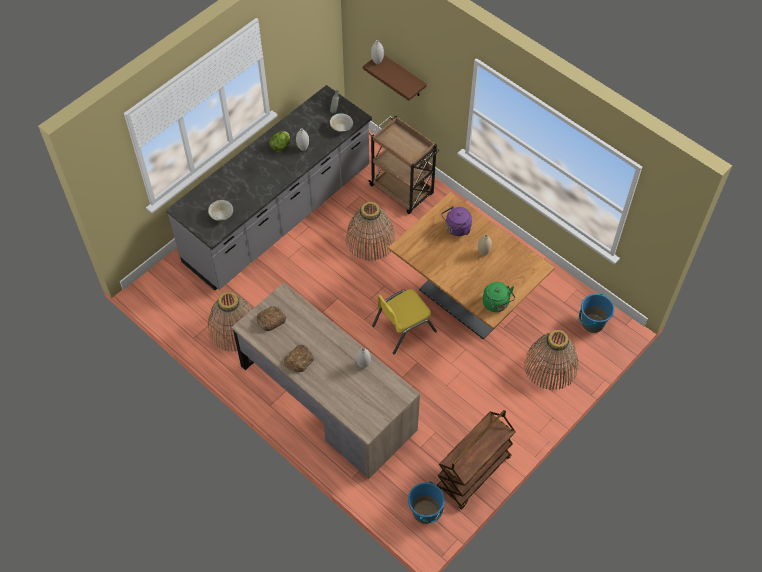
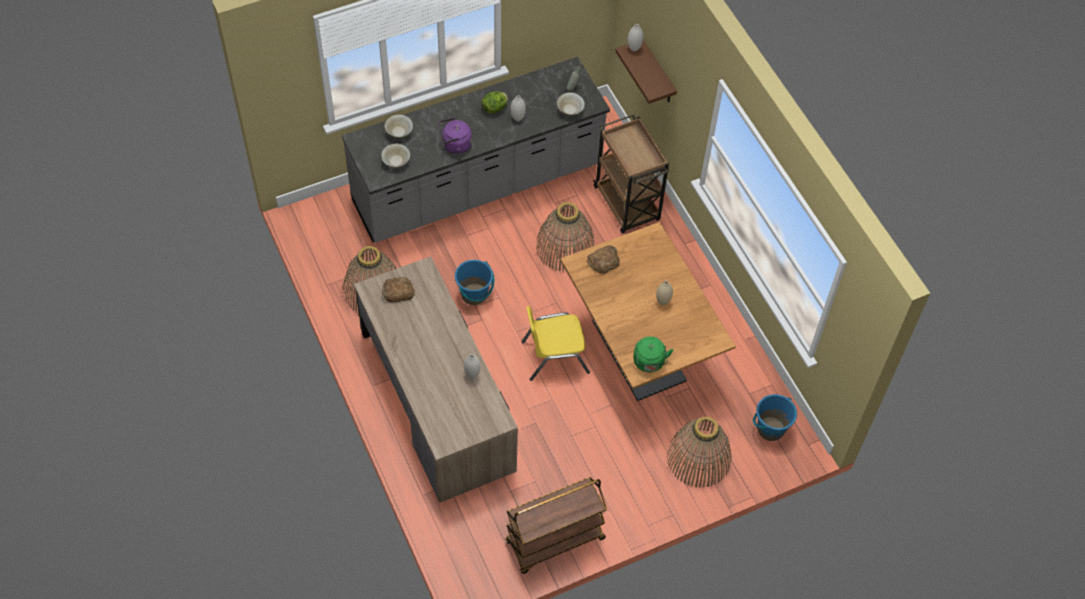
camera: 20 degrees right, 0 degrees up
(212, 191) = (399, 132): none -> beige bowl
(299, 360) = (407, 344): bread -> bread (603, 261)
(425, 512) = (483, 561): blue bucket -> blue bucket (474, 294)
(456, 229) = (646, 265): purple kettle -> purple kettle (455, 145)

